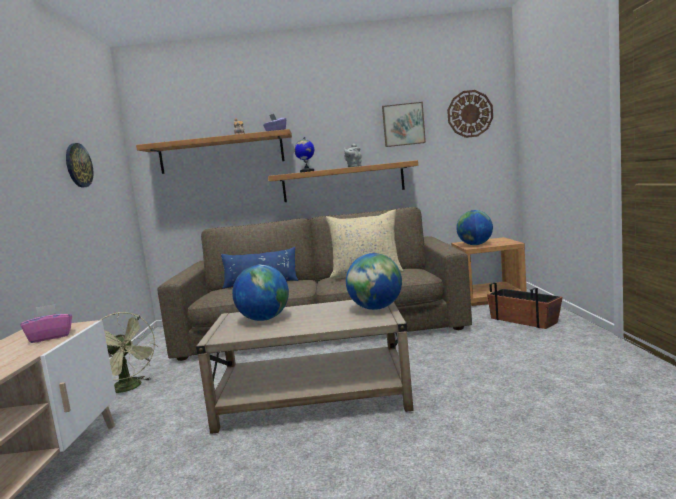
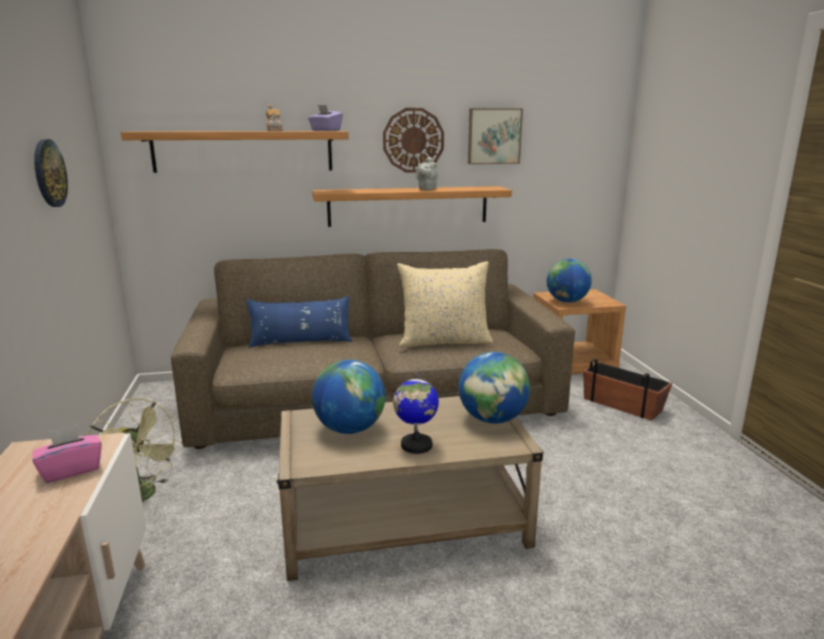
camera: 10 degrees left, 10 degrees up
(306, 172) = (364, 190): globe -> globe (416, 445)
(470, 114) = (577, 130): wall clock -> wall clock (413, 140)

